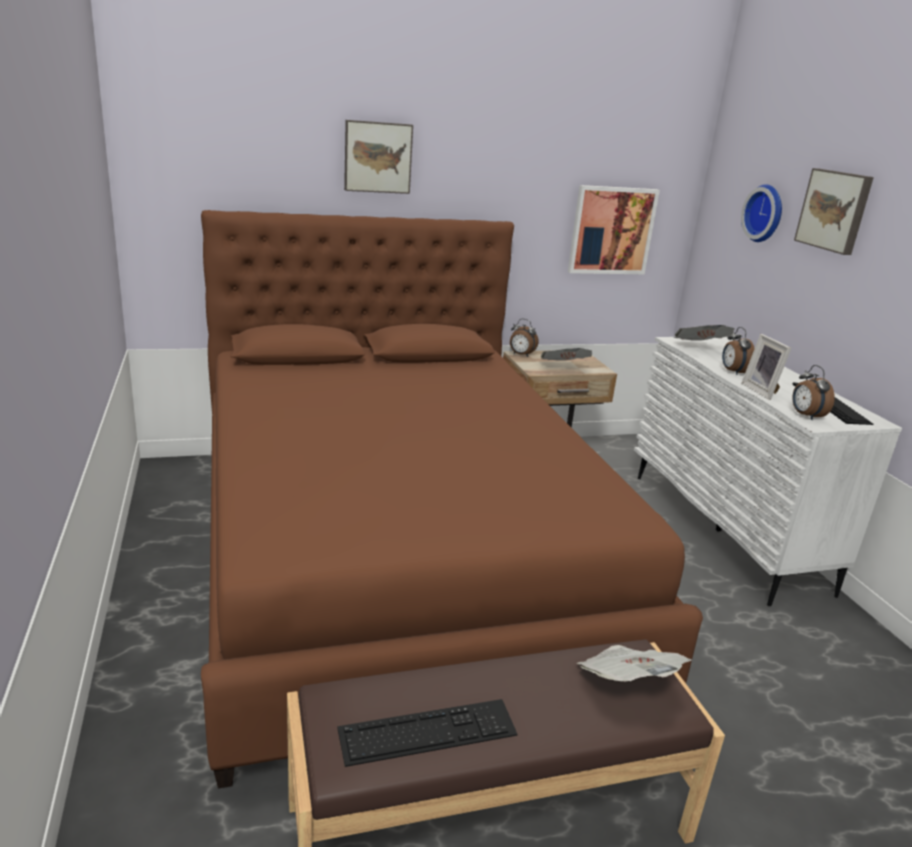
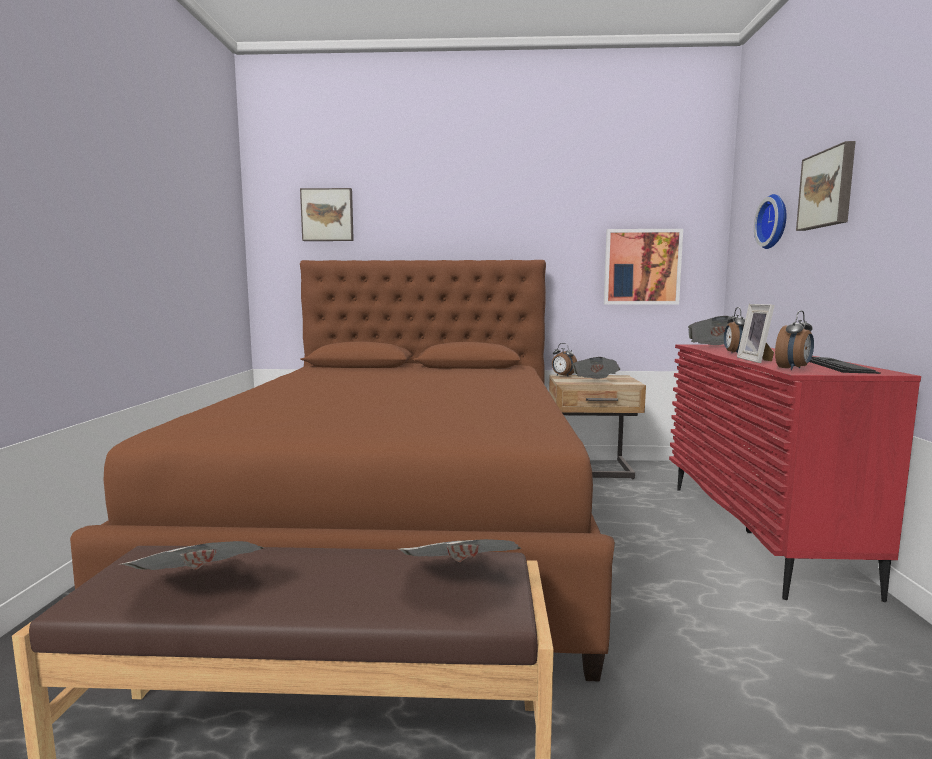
camera: 20 degrees right, 15 degrees down
(377, 157) = (432, 217): picture -> picture (327, 215)
(428, 732) = (199, 589): keyboard -> newspaper
(723, 531) = (755, 533): white dresser -> red dresser
(805, 416) = (793, 369): alarm clock -> alarm clock turned 135 degrees counterclockwise

